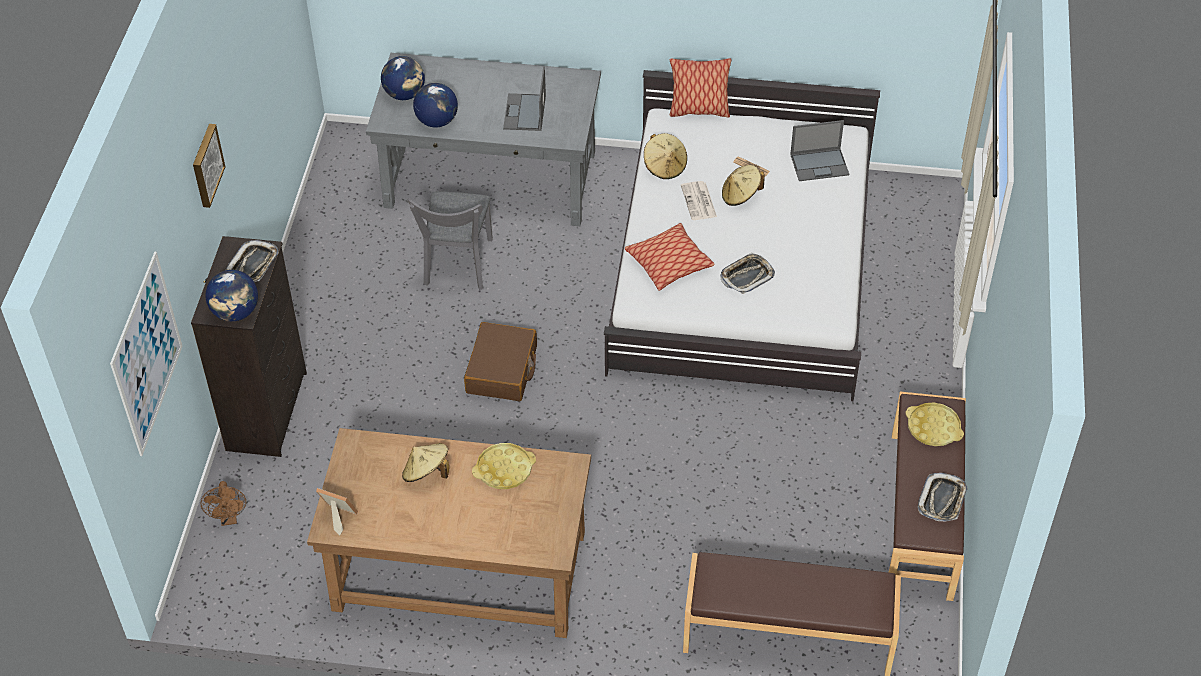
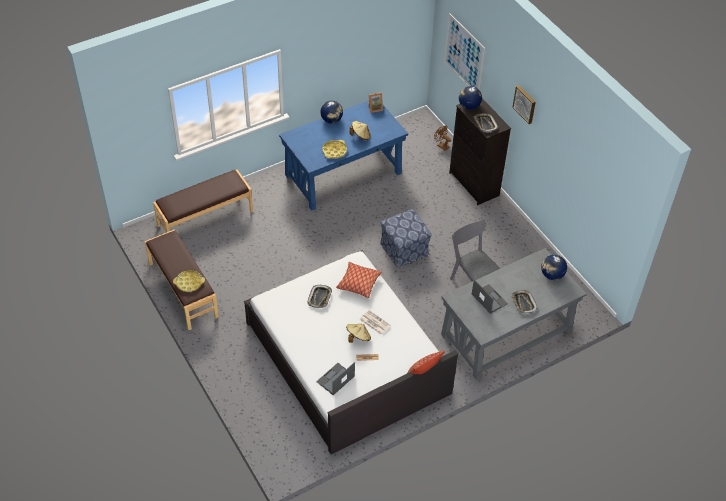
camera: 140 degrees right, 0 degrees up
(437, 121) = (521, 270): globe -> globe (331, 120)
(459, 571) = (343, 174): brown desk -> blue desk
(502, 370) = (404, 250): brown suitcase -> ottoman
(665, 166) = (407, 332): beige hat -> none
(942, 500) = (166, 255): tray -> tray (523, 303)

